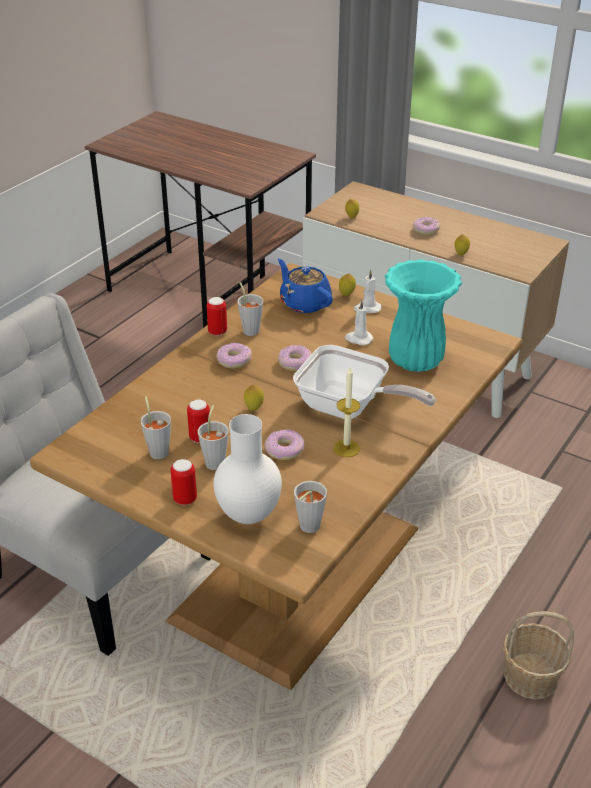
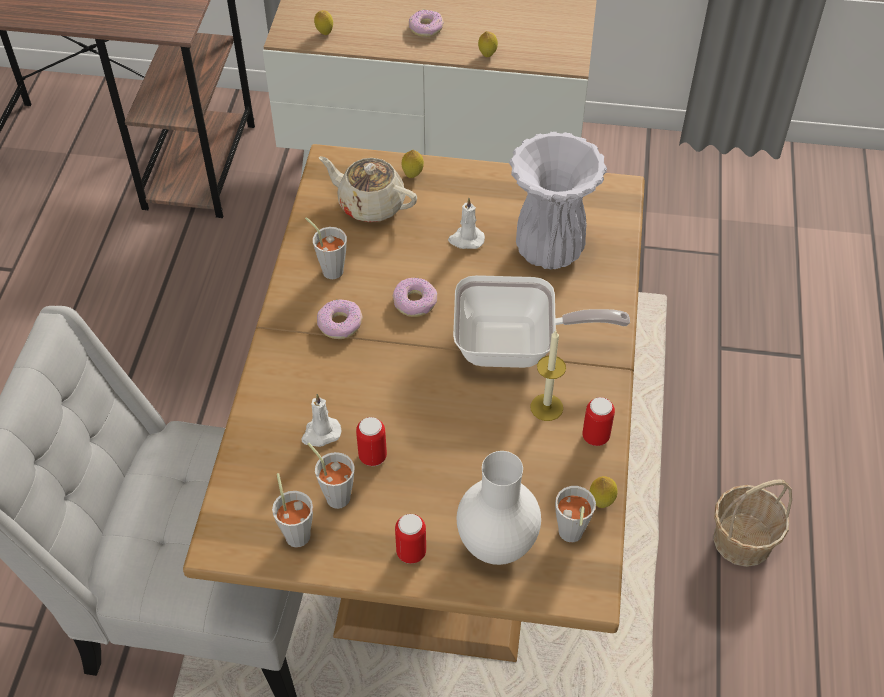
camera: 25 degrees left, 15 degrees up
(216, 460) = (412, 482): grey cup -> grey cup (296, 531)
(217, 332) = (292, 286): can -> can (595, 437)
(254, 408) = (408, 389): lemon -> lemon (601, 502)
(284, 450) = (480, 436): donut -> none
(304, 303) = (370, 204): blue teapot -> beige teapot
(367, 308) = (449, 189): white candle -> white candle (320, 433)
(415, 362) = (549, 252): turquoise vase -> white vase

